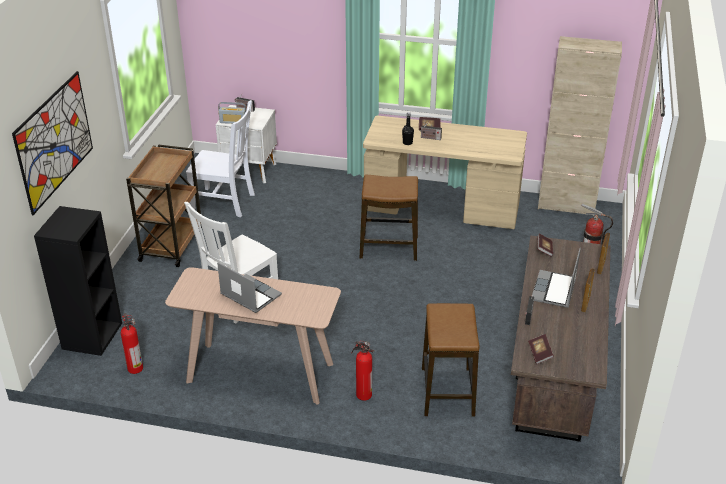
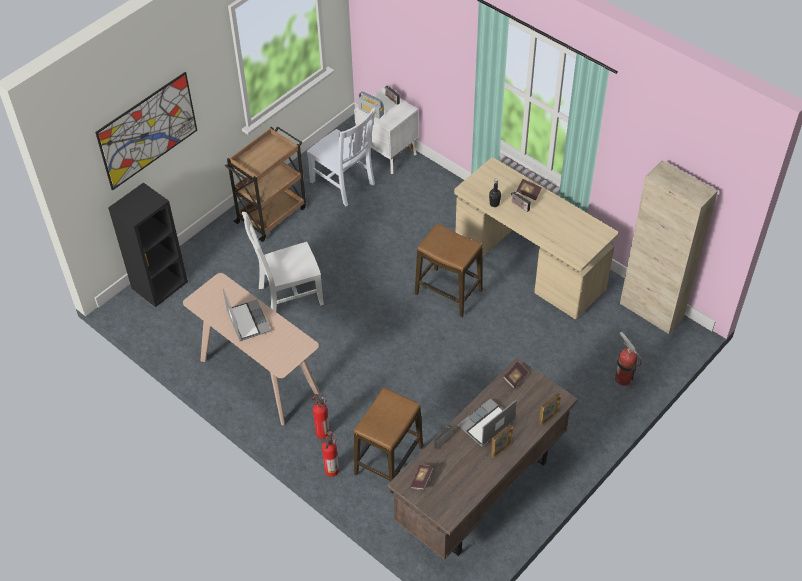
camera: 30 degrees right, 15 degrees up
(135, 367) = (172, 329): fire extinguisher -> fire extinguisher (332, 469)

